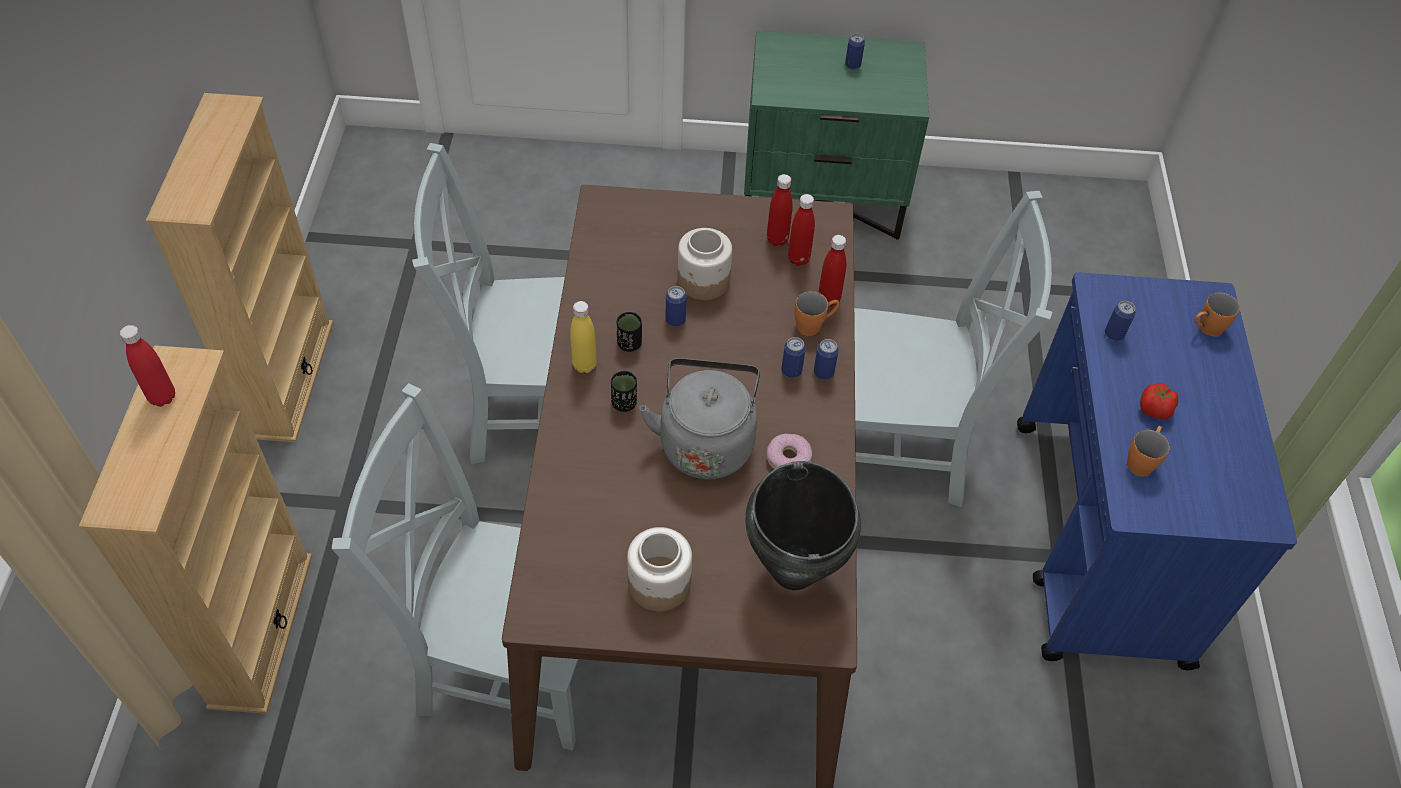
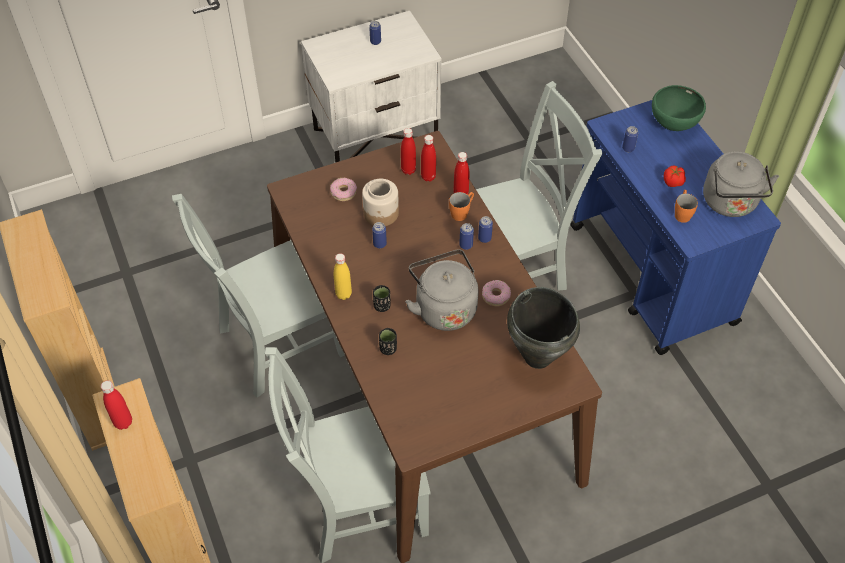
camera: 25 degrees left, 0 degrees up
(629, 344) = (362, 270): black cup -> black cup (388, 349)
(658, 583) = (468, 398): jar -> none
(672, 233) = (343, 192): none -> donut
(822, 198) = (375, 134): green nightstand -> white nightstand
(1205, 329) = (673, 125): orange mug -> green bowl
(1229, 479) = (730, 204): none -> grey kettle

